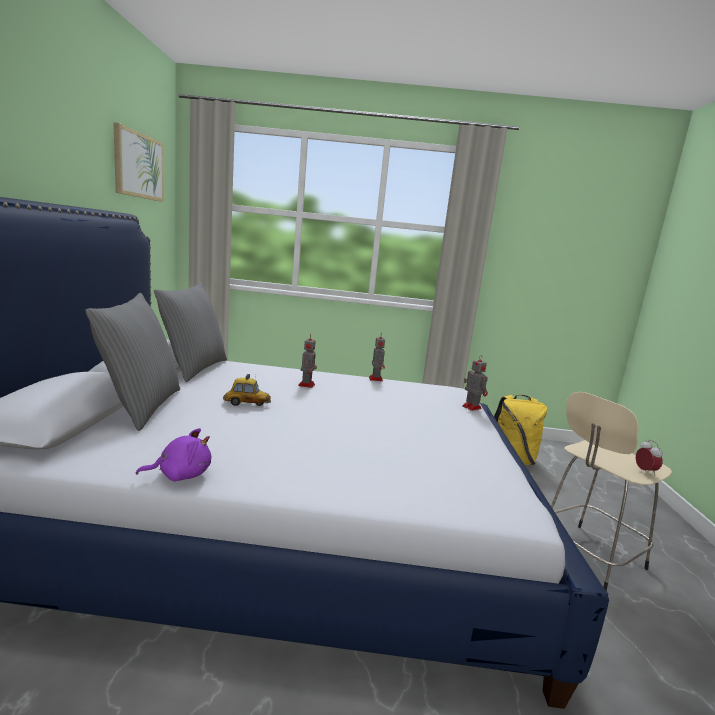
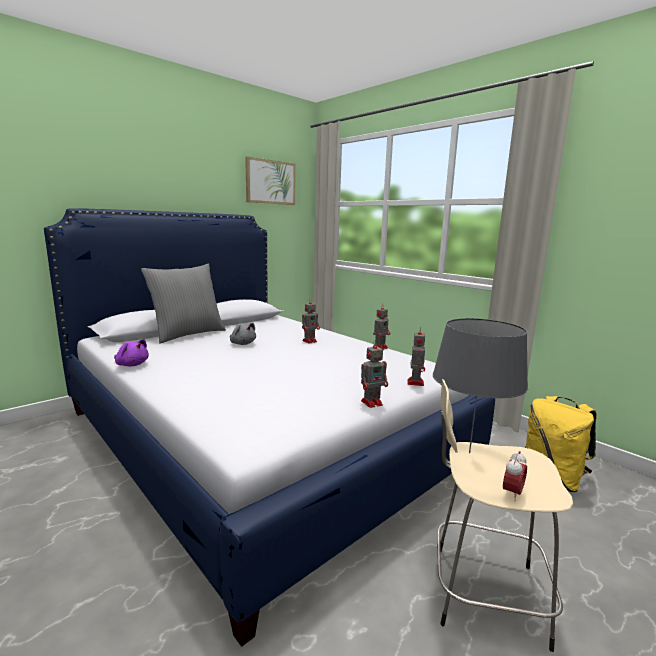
camera: 45 degrees right, 0 degrees up
(193, 368) = (261, 321): grey pillow -> none
(246, 404) = (242, 343): toy car -> grey plush toy
(490, 435) = (372, 402): none -> toy robot
(586, 453) = (469, 452): none -> grey table lamp

